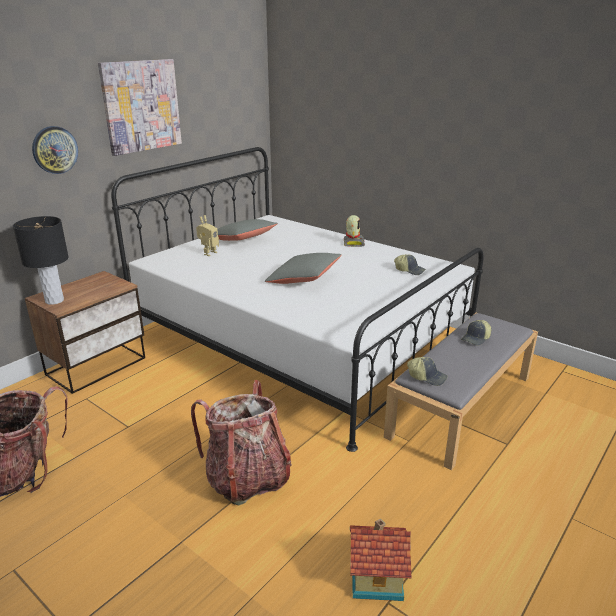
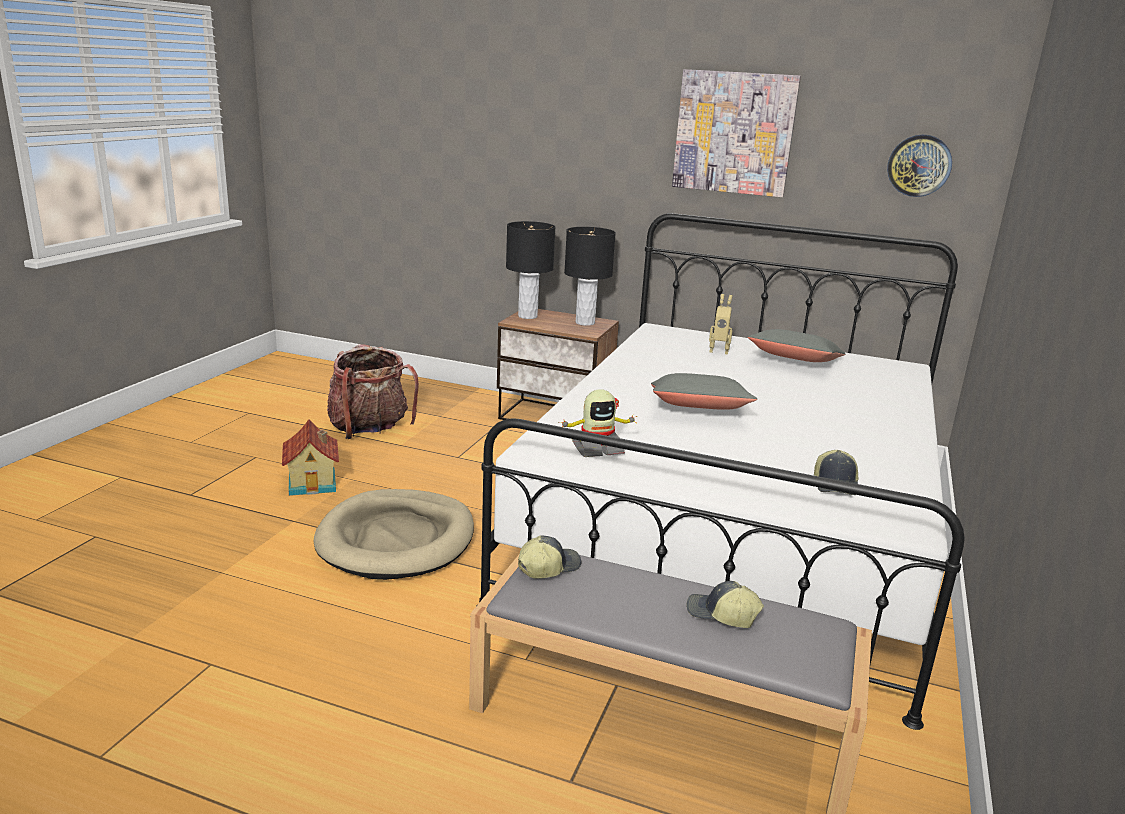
camera: 70 degrees right, 5 degrees down
(54, 150) = (604, 161): wall clock -> wall clock (919, 165)
(97, 282) = (585, 323): none -> black table lamp
(247, 478) = (397, 539): backpack -> beige dog bed
(353, 243) = (897, 431): toy robot -> toy robot (597, 448)
(376, 575) = (251, 651): toy house -> toy house (314, 483)
(427, 377) = (548, 567): cap -> cap turned 135 degrees counterclockwise

